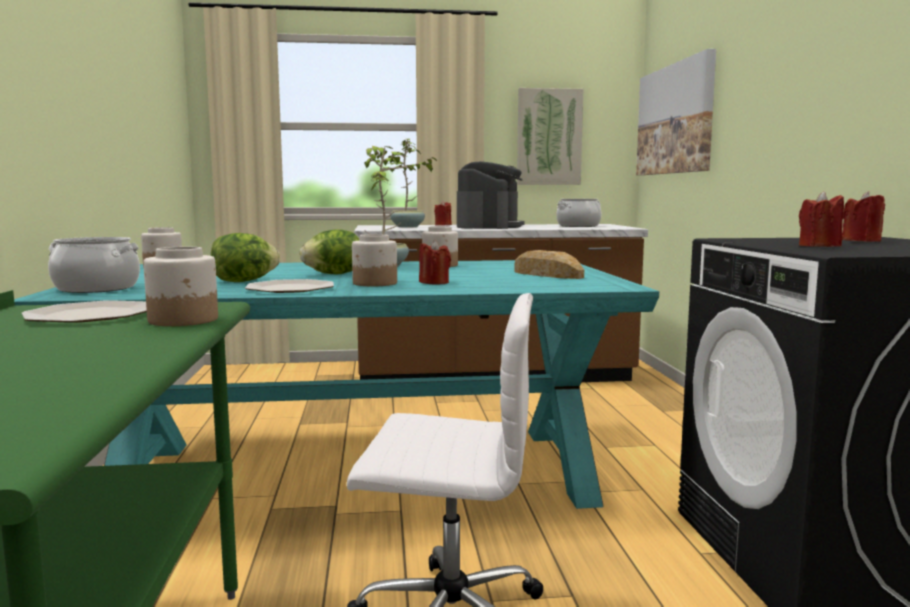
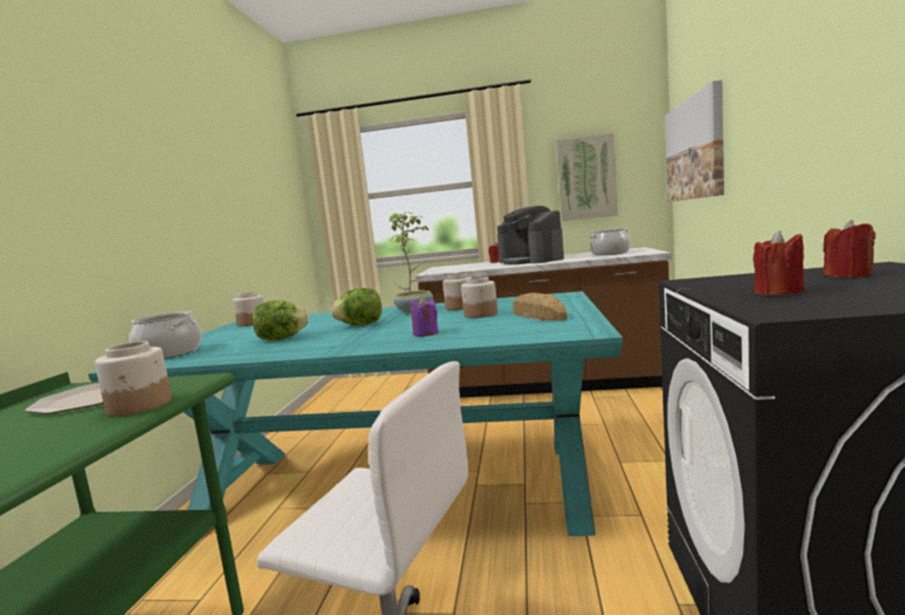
camera: 15 degrees right, 0 degrees up
(290, 288) = (301, 348): plate -> none
(375, 283) = (375, 337): jar -> jar (480, 314)
(408, 227) = (464, 267): potted plant -> none
(434, 282) = (425, 333): red candle -> purple candle
(489, 226) = (531, 260): coffee machine -> coffee machine turned 120 degrees clockwise

